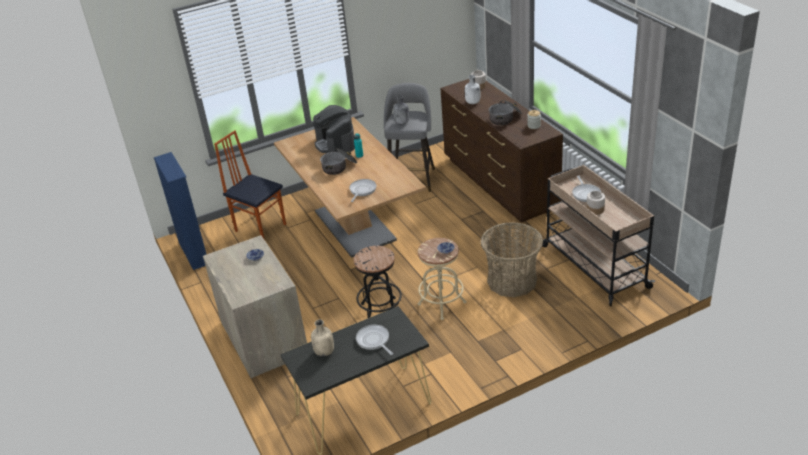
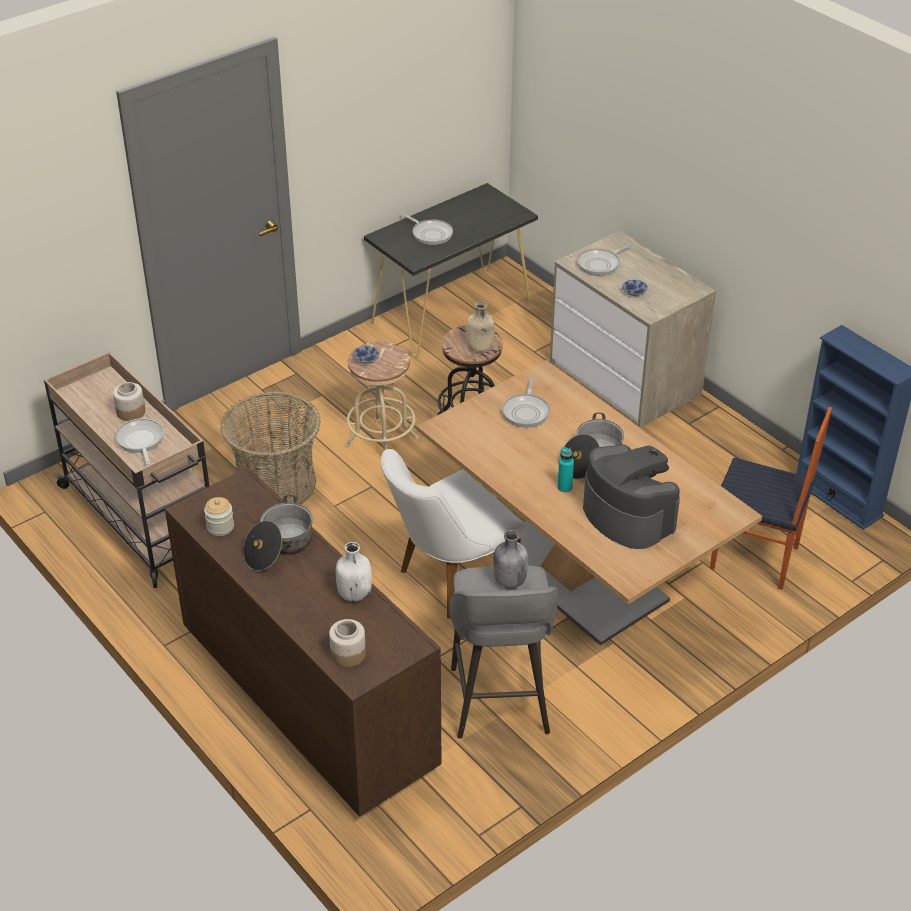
camera: 165 degrees right, 5 degrees up
(264, 280) = (600, 264): none -> frying pan
(324, 352) = (485, 220): beige bottle -> beige bottle (480, 348)
(421, 226) = (448, 580): none -> white chair

